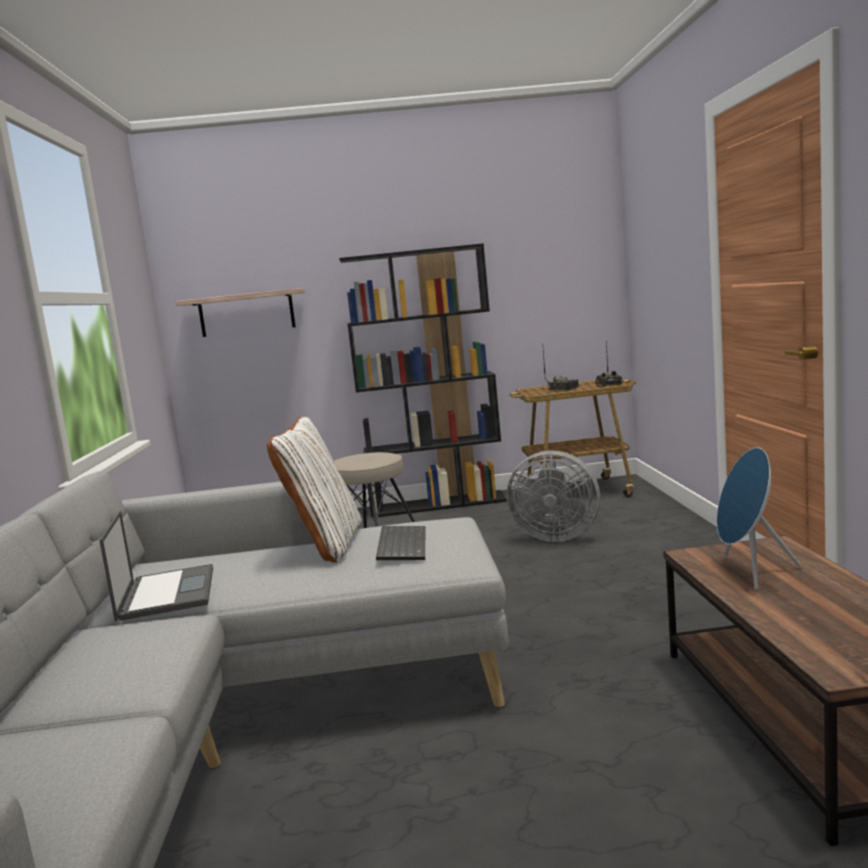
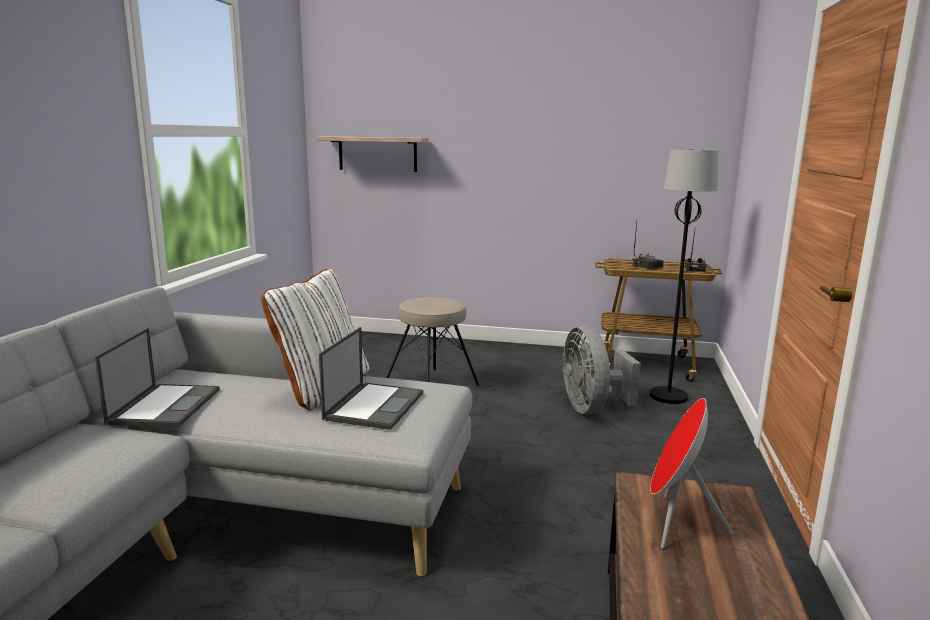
camera: 15 degrees right, 5 degrees up
(400, 545) = (374, 405): keyboard -> laptop
(438, 504) = (516, 349): black bookcase -> none
(554, 536) = (592, 408): grey fan -> grey fan turned 45 degrees clockwise
(619, 512) = (668, 396): none -> black floor lamp
(750, 572) = (675, 523): blue speaker -> red speaker

